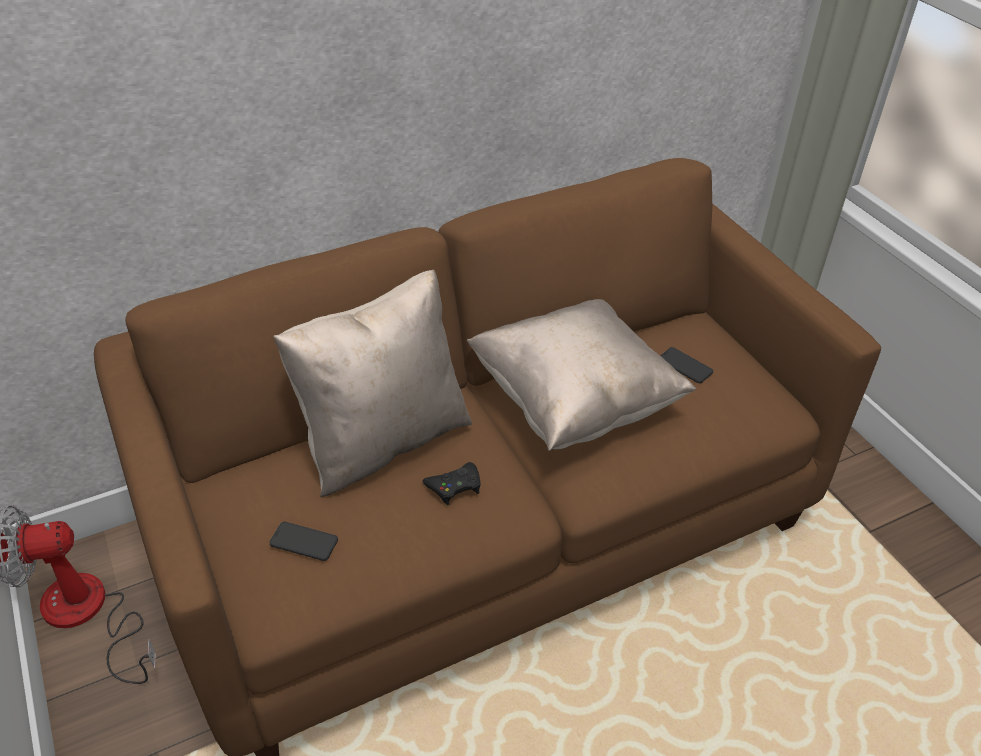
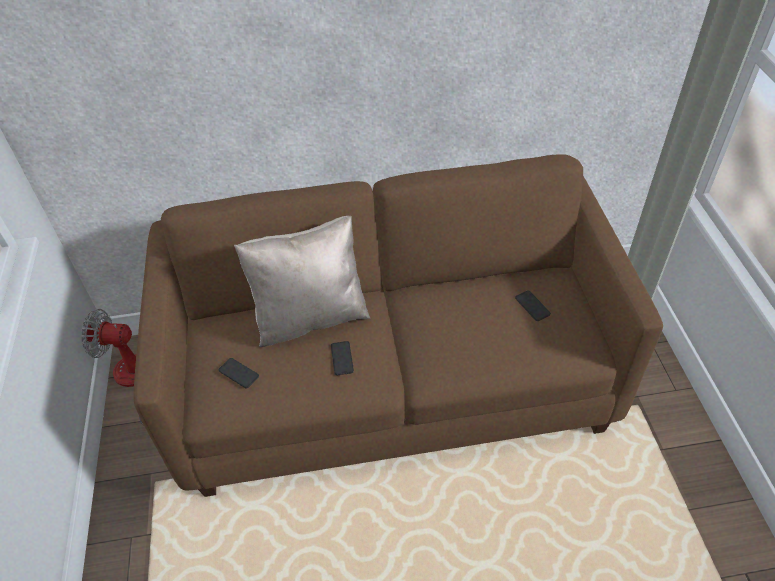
camera: 20 degrees right, 5 degrees up
(454, 486) = (342, 358): black game controller -> phone
(574, 401) = (444, 316): beige pillow -> none

